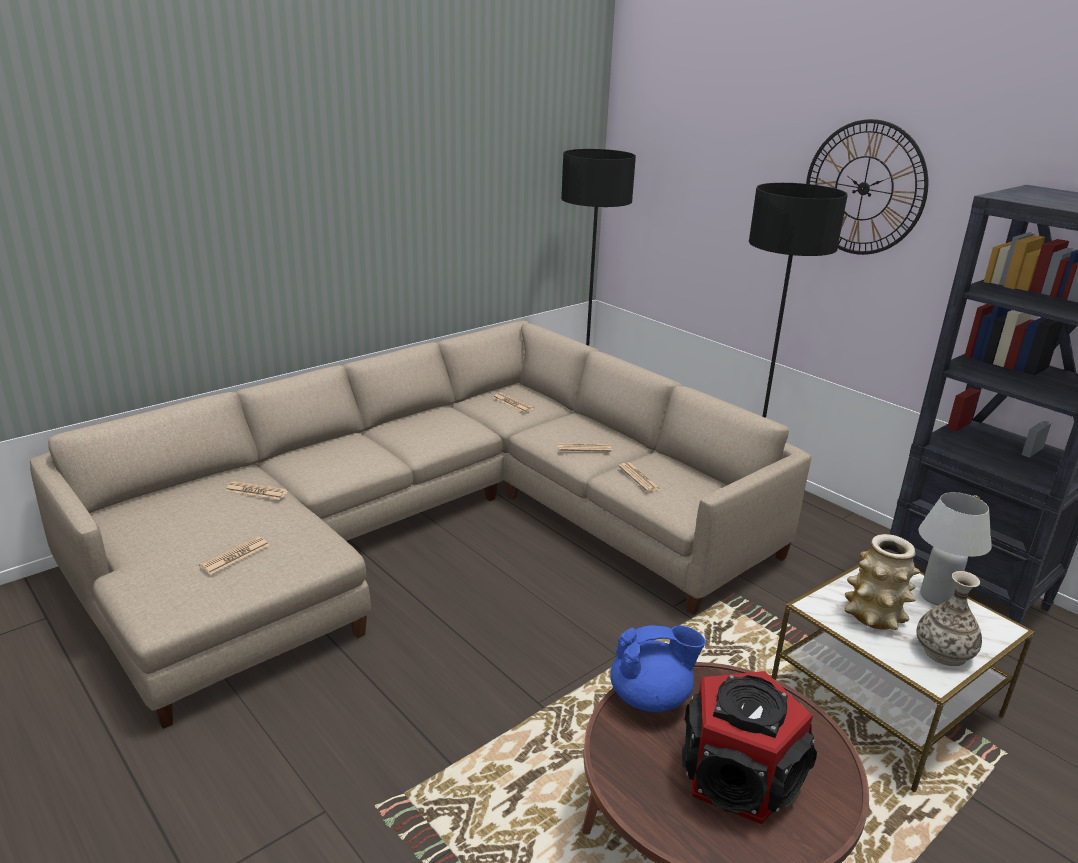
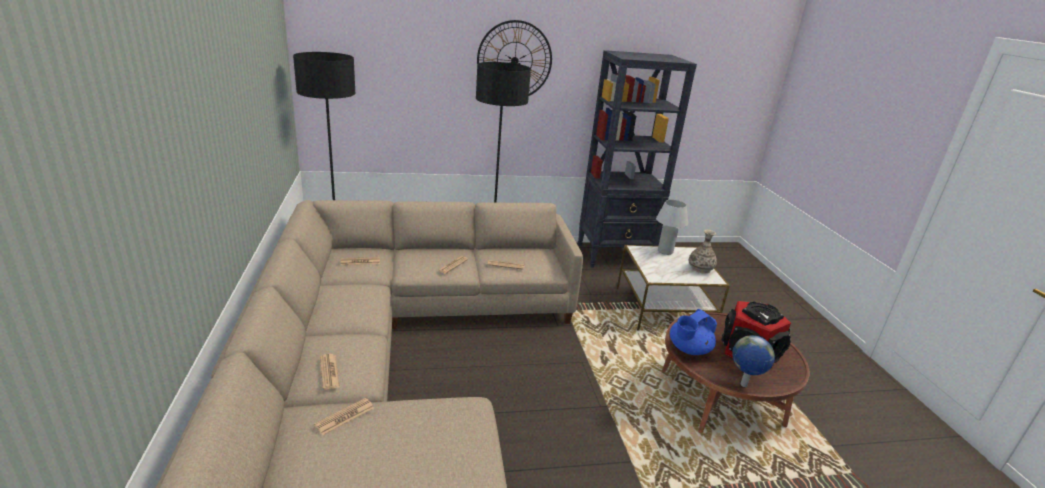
camera: 60 degrees left, 0 degrees up
(235, 556) = (439, 457): newspaper -> newspaper (329, 372)
(622, 786) = (743, 385): none -> globe
(651, 697) = (688, 349): blue teapot -> blue teapot turned 150 degrees counterclockwise
(874, 616) = (669, 269): vase -> none

